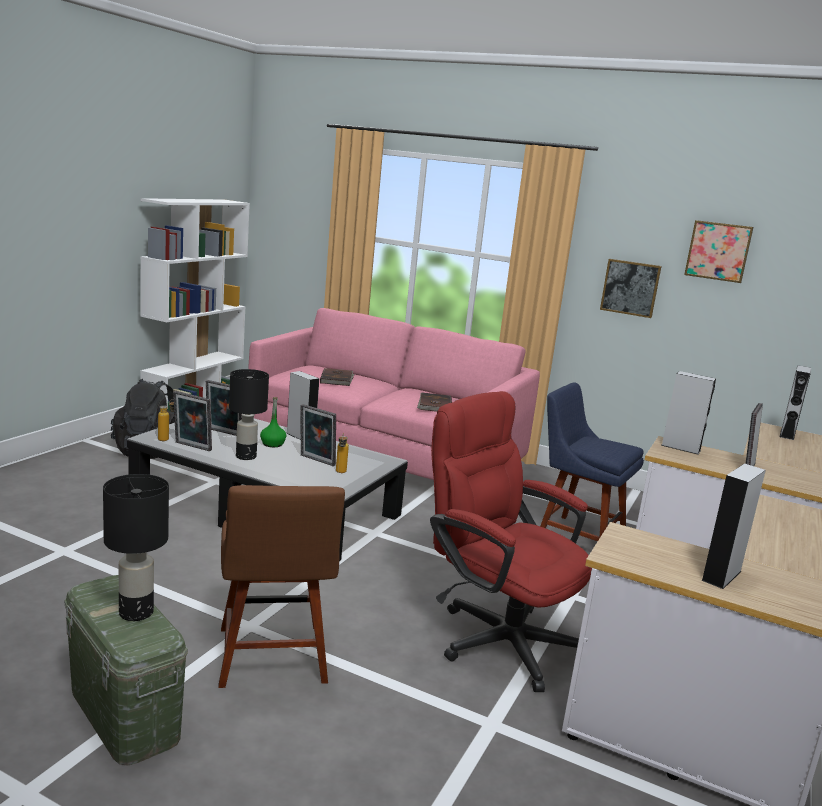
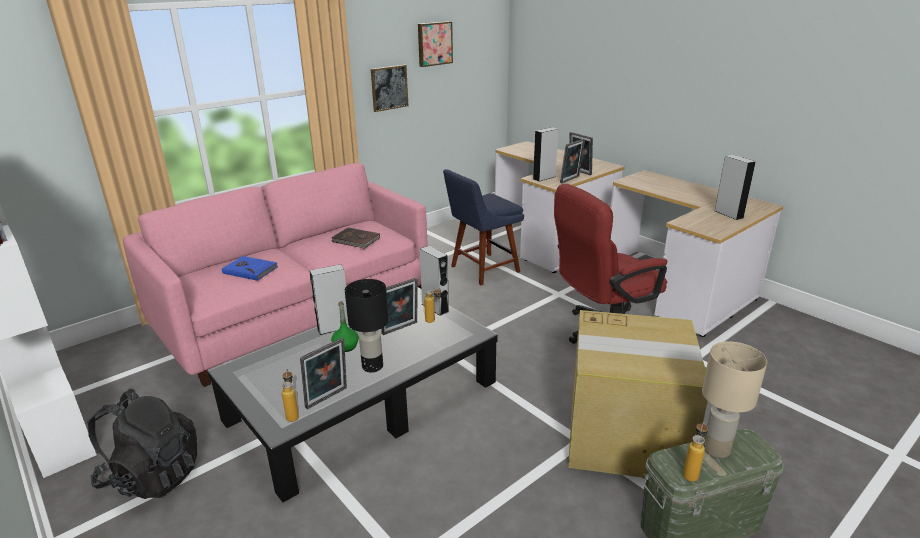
camera: 65 degrees left, 10 degrees up
(93, 595) = (691, 472): none -> bottle
(135, 612) = (716, 449): black table lamp -> beige table lamp
(223, 433) = (295, 373): picture frame -> picture frame (571, 180)
(272, 659) = (627, 435): brown chair -> cardboard box
(337, 379) = (250, 270): brown book -> blue book
(787, 434) = (521, 148): grey speaker -> grey speaker (435, 308)

